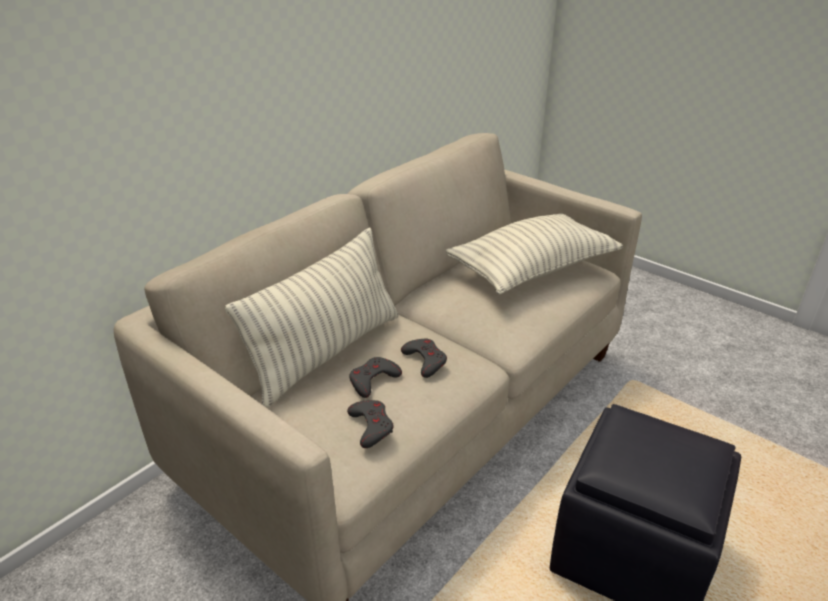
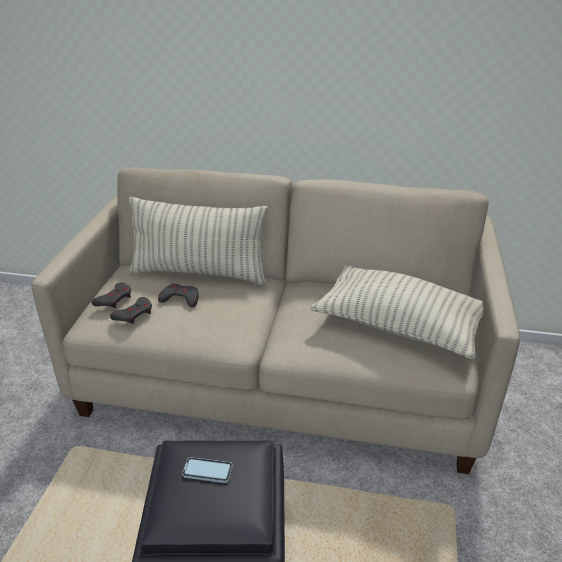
camera: 60 degrees right, 0 degrees up
(425, 360) = (218, 312): grey game controller -> grey game controller (114, 299)
(645, 454) = (207, 471): none -> phone

